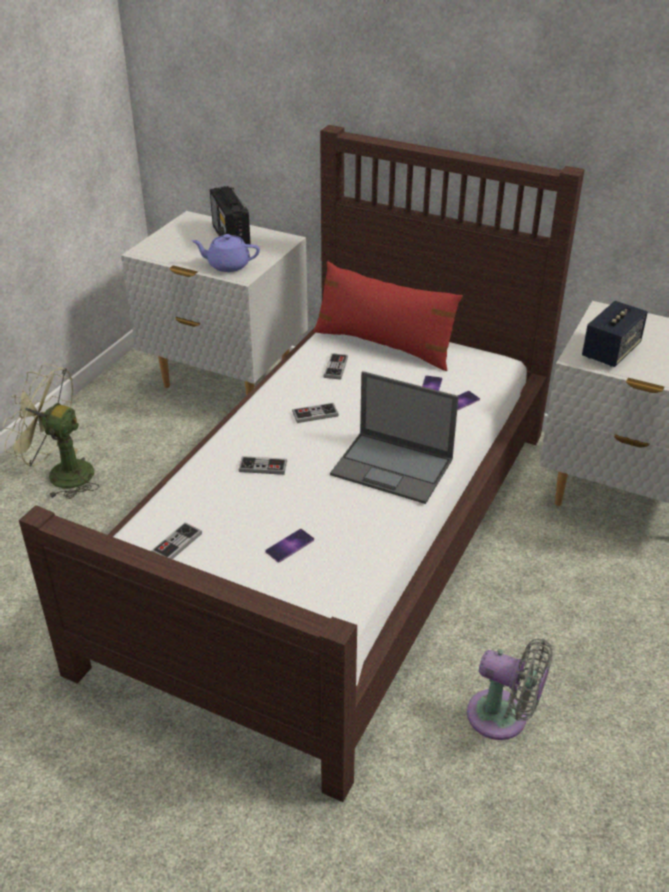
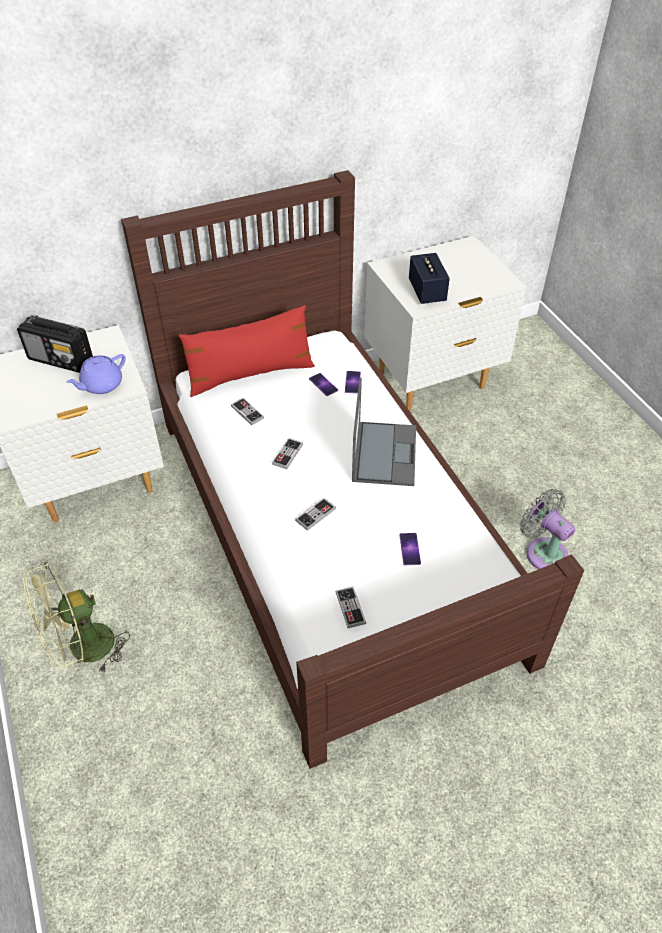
camera: 50 degrees left, 10 degrees up
(393, 467) = (384, 453): laptop -> laptop turned 60 degrees counterclockwise
(503, 717) = (543, 551): grey fan -> grey fan turned 105 degrees counterclockwise

